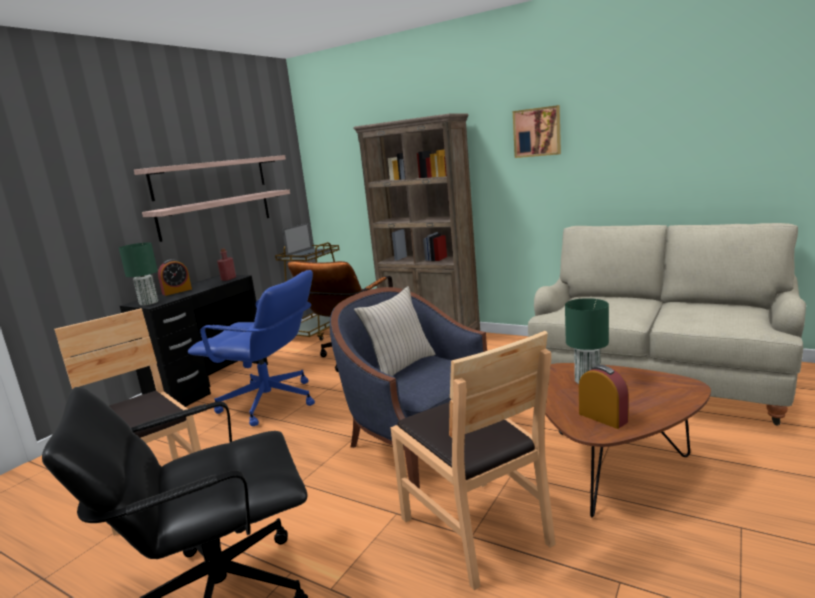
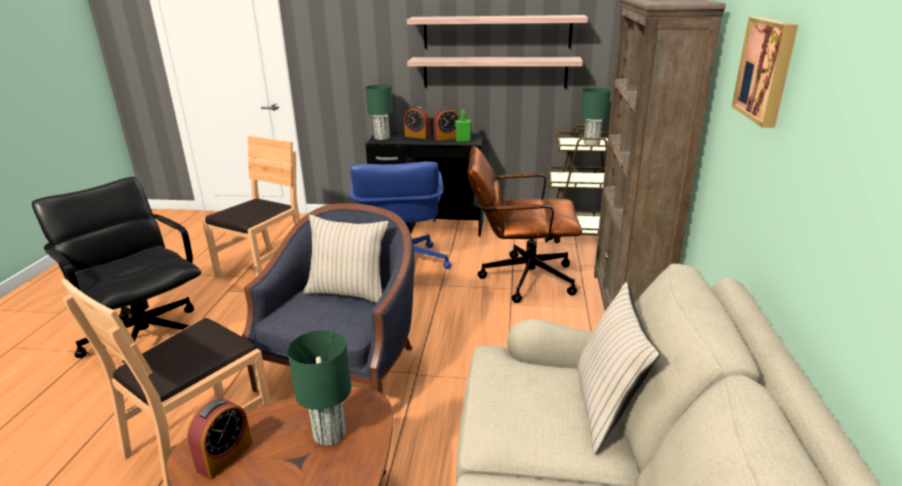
camera: 65 degrees right, 10 degrees up
(207, 283) = (447, 138): none -> alarm clock
(228, 279) = (463, 141): red bottle -> green bottle
(309, 253) = (592, 143): laptop -> green table lamp
(609, 297) = (606, 407): none -> beige pillow

